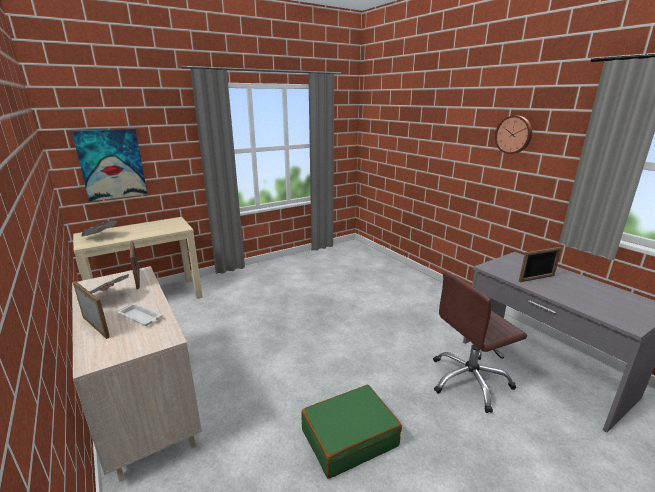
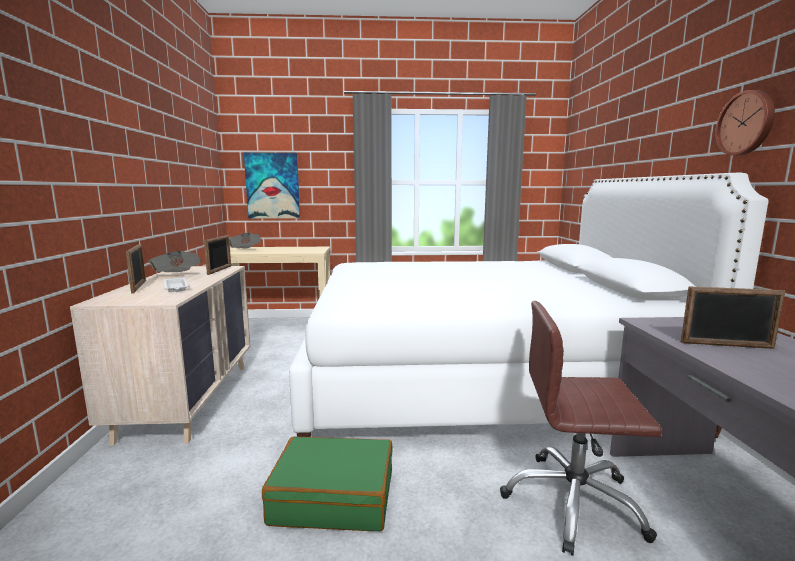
camera: 30 degrees right, 10 degrees down
(355, 309) = (478, 378): none -> white bed

